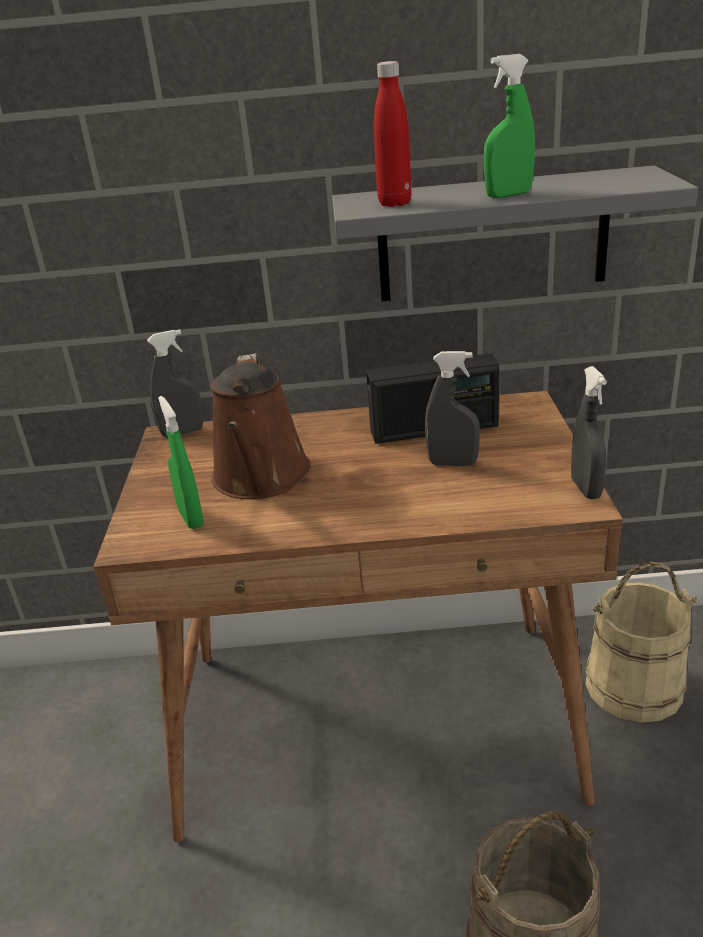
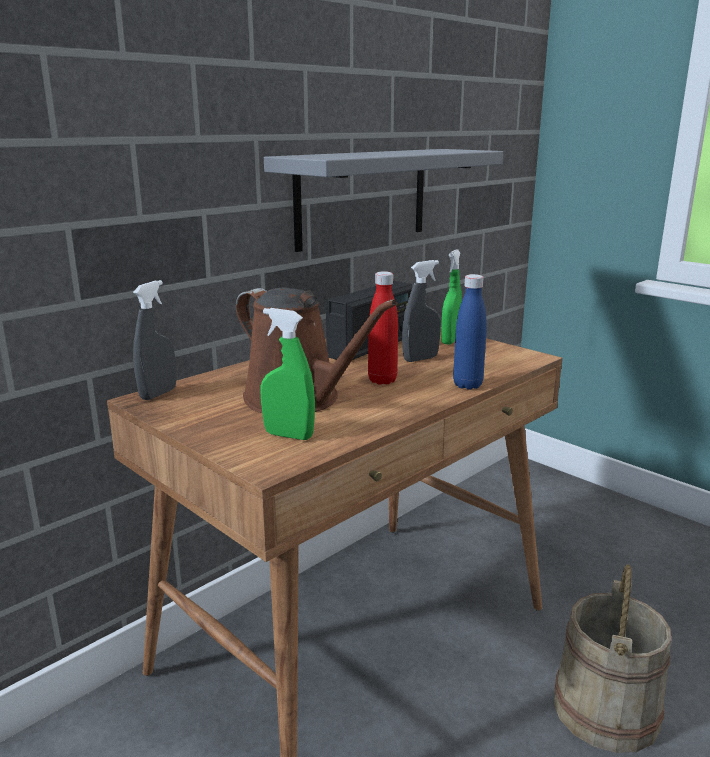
camera: 45 degrees left, 10 degrees down
(394, 203) = (340, 156): red bottle -> red bottle (382, 380)
(433, 519) = (467, 385): none -> blue bottle
(508, 195) = (407, 153): green spray bottle -> green spray bottle (450, 341)
(585, 489) = (519, 350): grey spray bottle -> none
(633, 685) = (485, 534): beige bucket -> none

